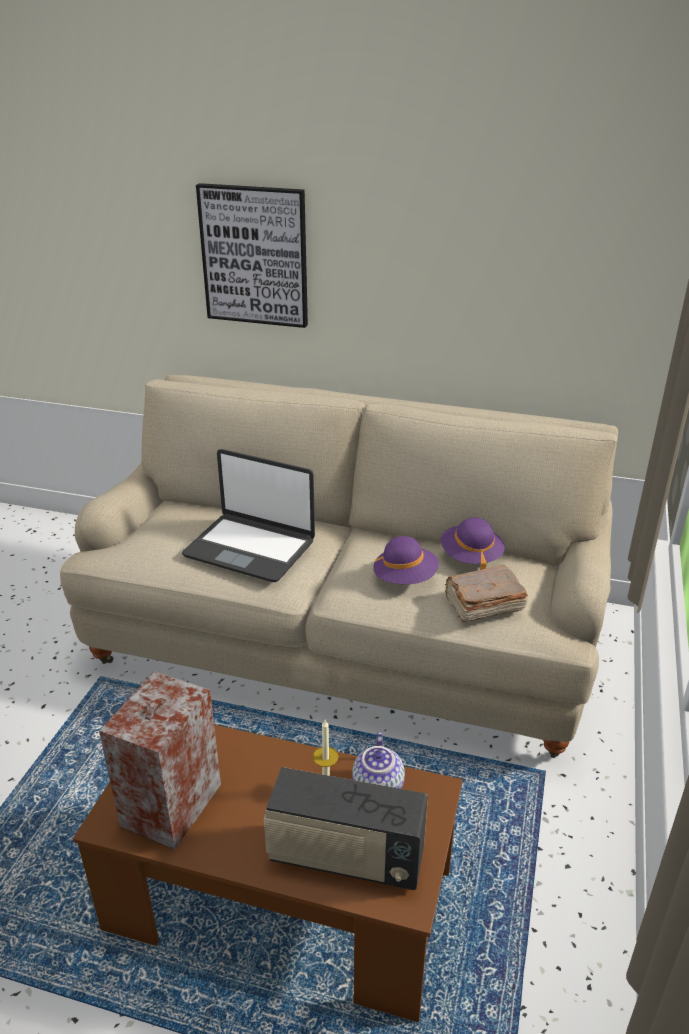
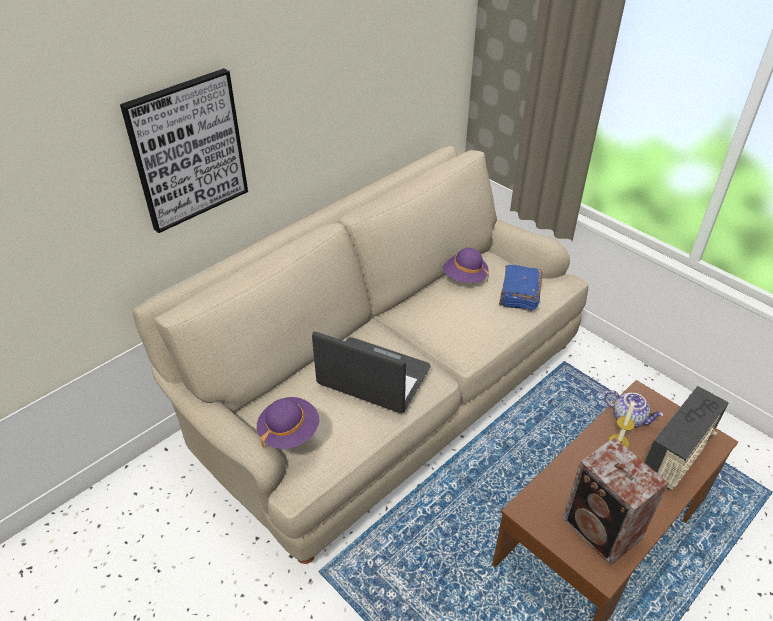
camera: 60 degrees left, 10 degrees up
(250, 548) = (373, 377): laptop -> laptop turned 120 degrees counterclockwise
(405, 578) = (468, 315): purple hat -> purple hat (289, 432)
(483, 605) = (519, 295): brown book -> blue book

